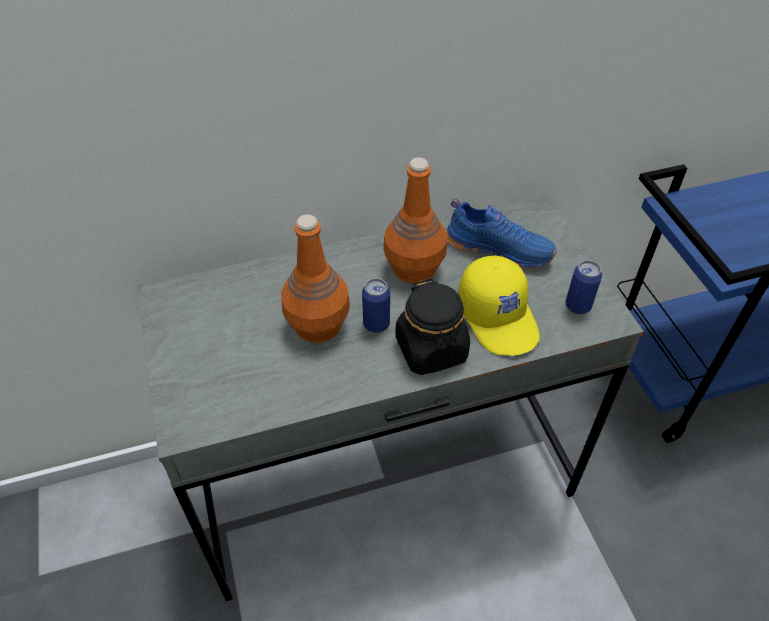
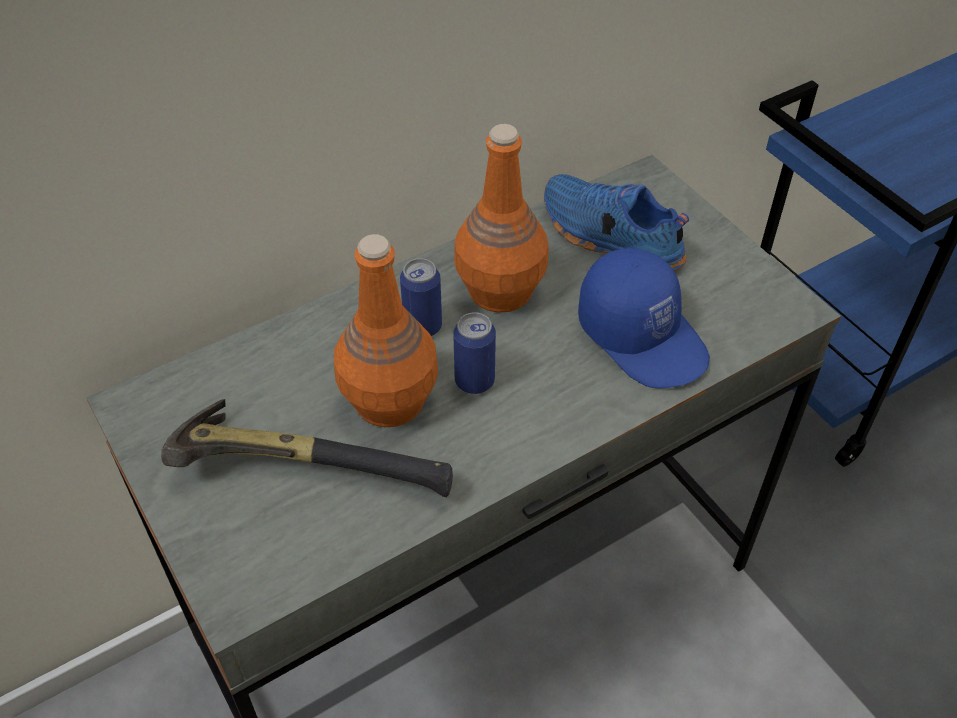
camera: 15 degrees left, 0 degrees up
(254, 354) = (308, 464): none -> hammer
(431, 350) = (566, 401): black jar -> none
(499, 248) = (609, 239): blue shoe -> blue shoe turned 150 degrees counterclockwise
(499, 317) = (643, 336): yellow cap -> blue cap
(578, 306) = (743, 298): can -> can (423, 326)

